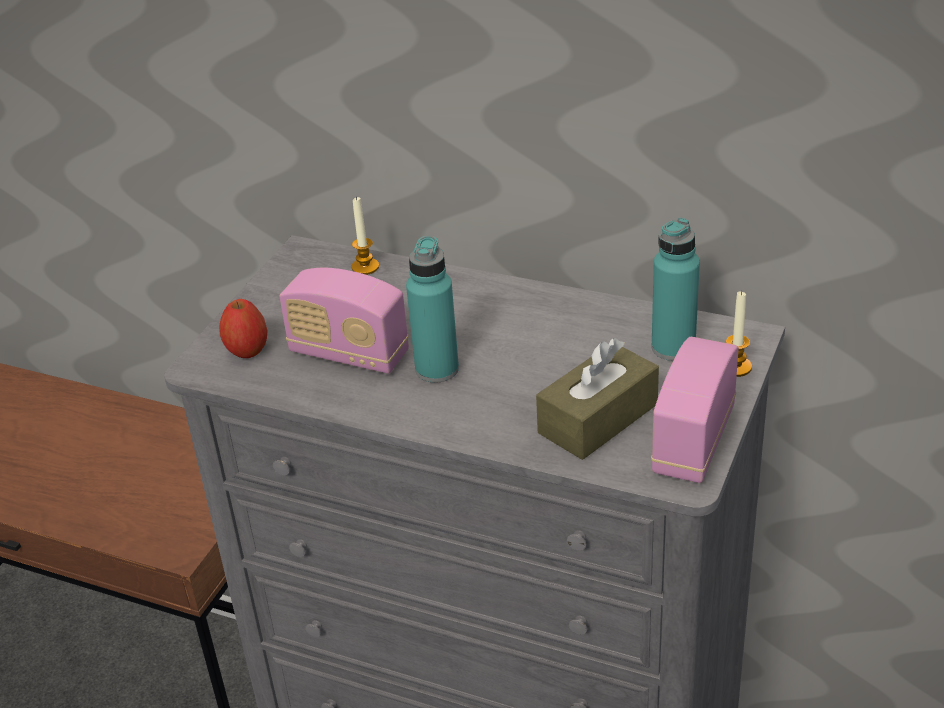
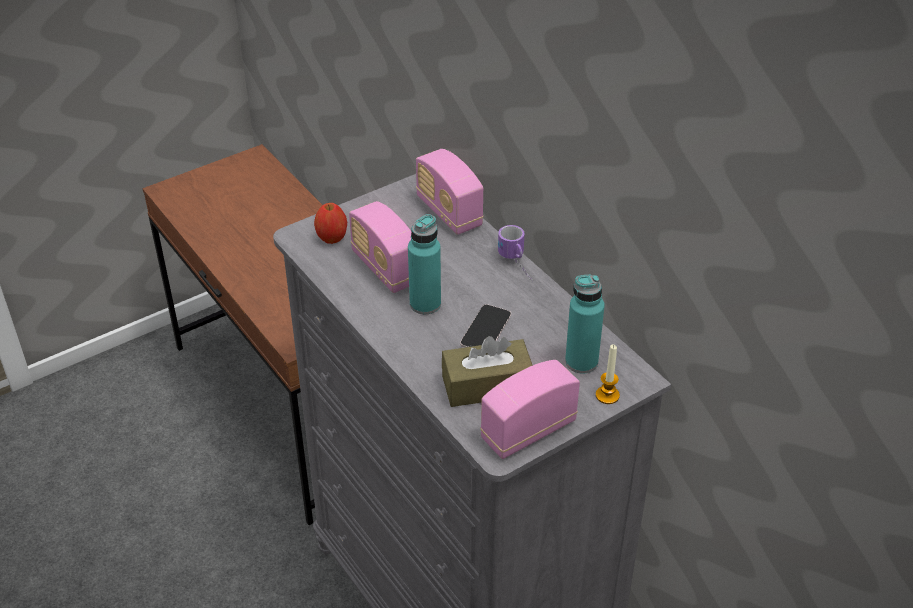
camera: 30 degrees right, 5 degrees up
(365, 267) = (449, 212): candle -> radio
(502, 287) = (517, 266): none -> mug
(535, 364) = (486, 329): none -> phone

